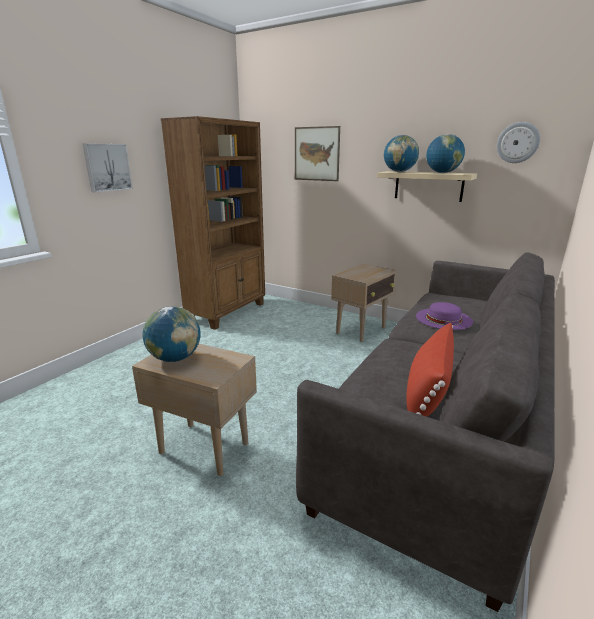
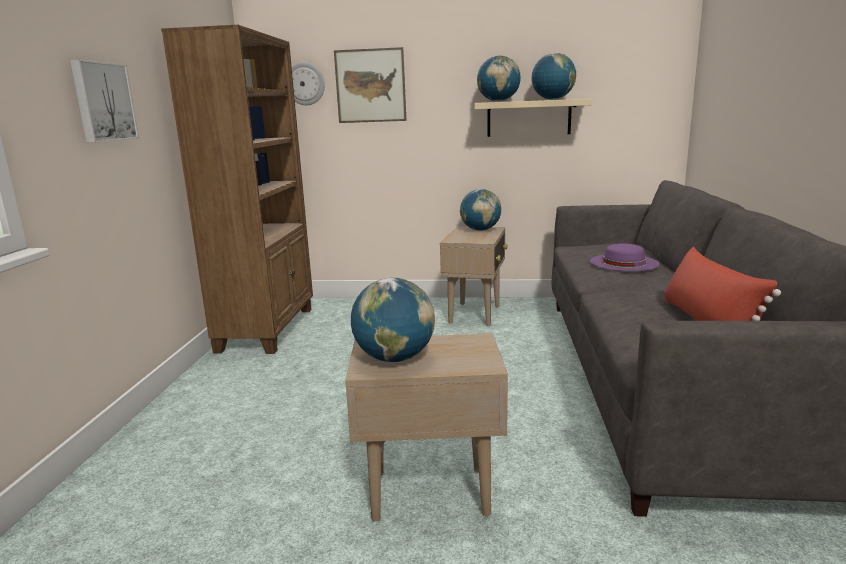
camera: 25 degrees left, 5 degrees down
(374, 269) = (480, 230): none -> globe
(517, 142) = (624, 62): wall clock -> wall clock (305, 84)

